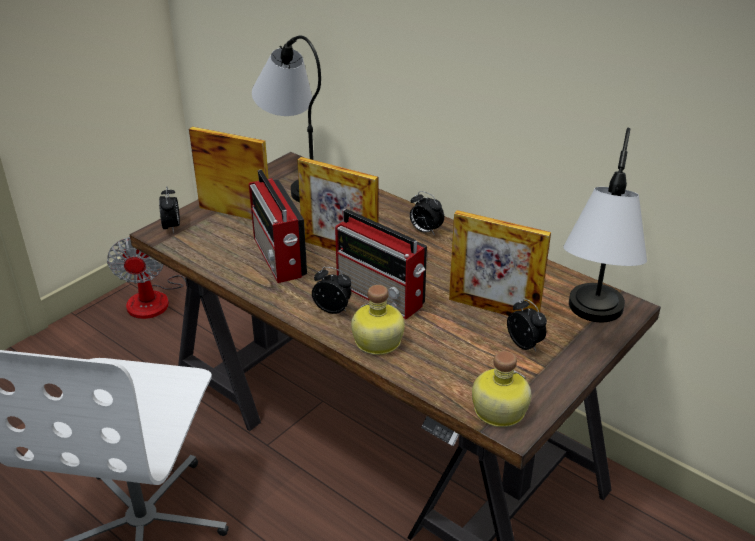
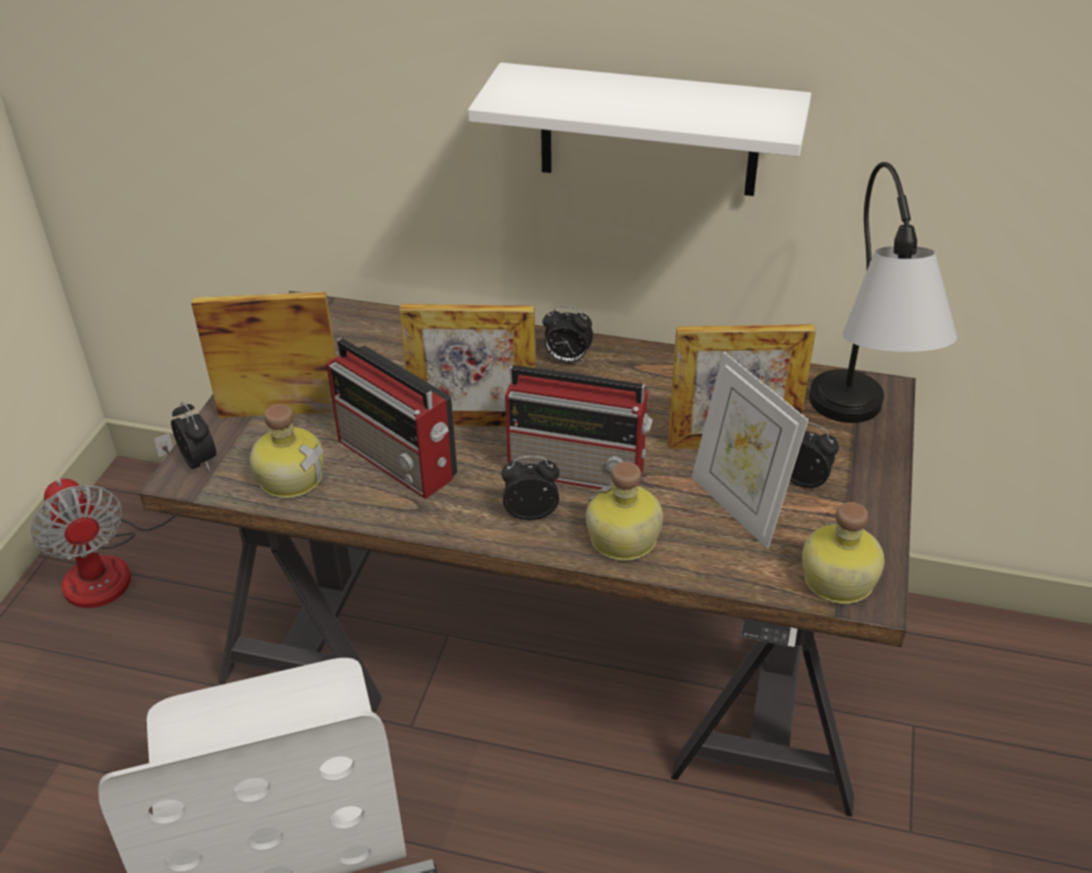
camera: 25 degrees left, 5 degrees up
(213, 249) = (291, 477): none -> bottle
(298, 180) = (335, 332): table lamp -> none
(467, 346) = (738, 507): none -> picture frame
(498, 82) = (649, 130): none -> white shelf

